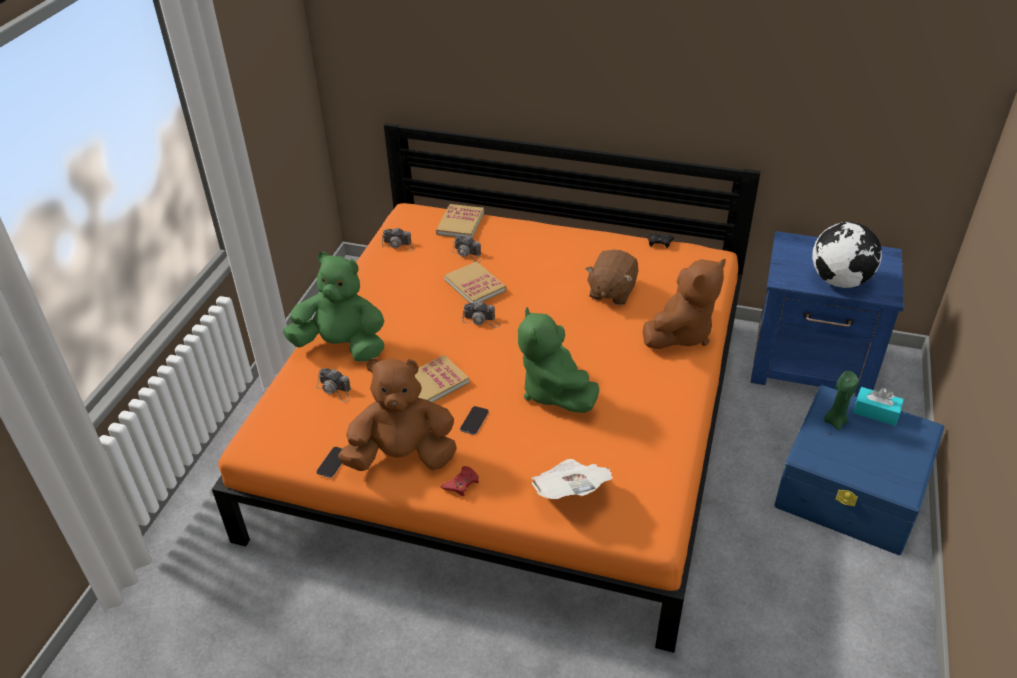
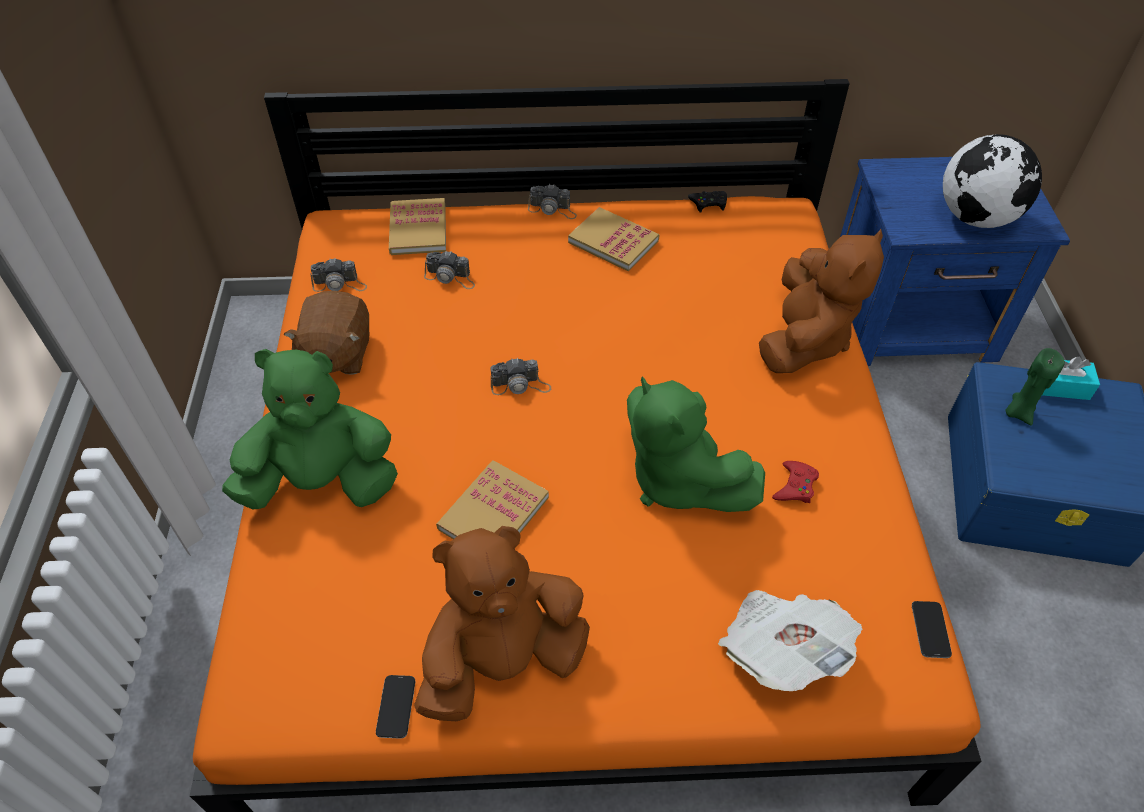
camera: 20 degrees left, 10 degrees up
(335, 389) = (344, 566): camera -> camera (552, 209)
(461, 484) = (617, 685): red game controller -> red game controller (795, 486)
(474, 421) = (585, 563): phone -> phone (930, 630)
(475, 285) = (484, 327): book -> book (613, 241)
(611, 292) = (683, 295): brown plush toy -> brown plush toy (337, 354)

